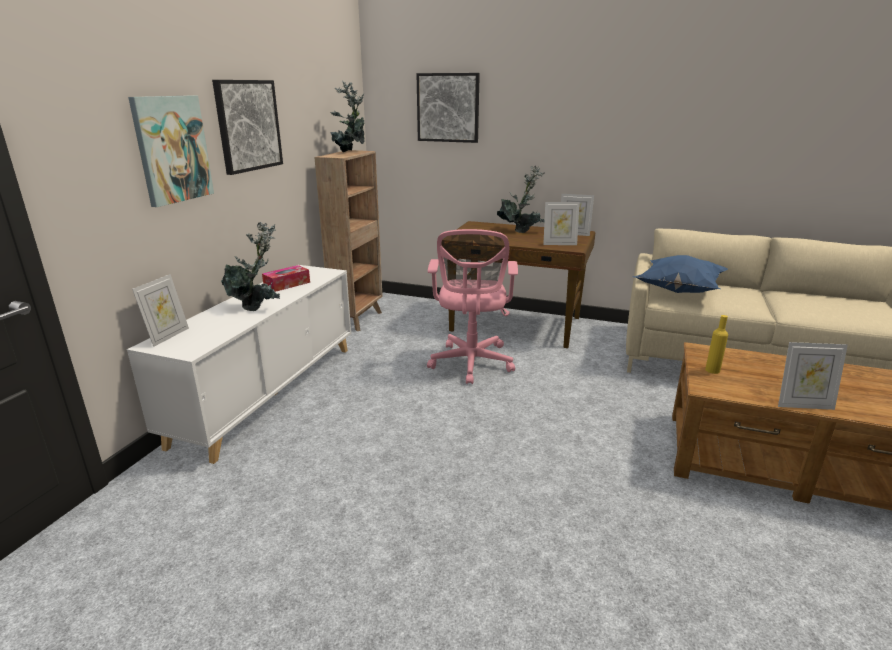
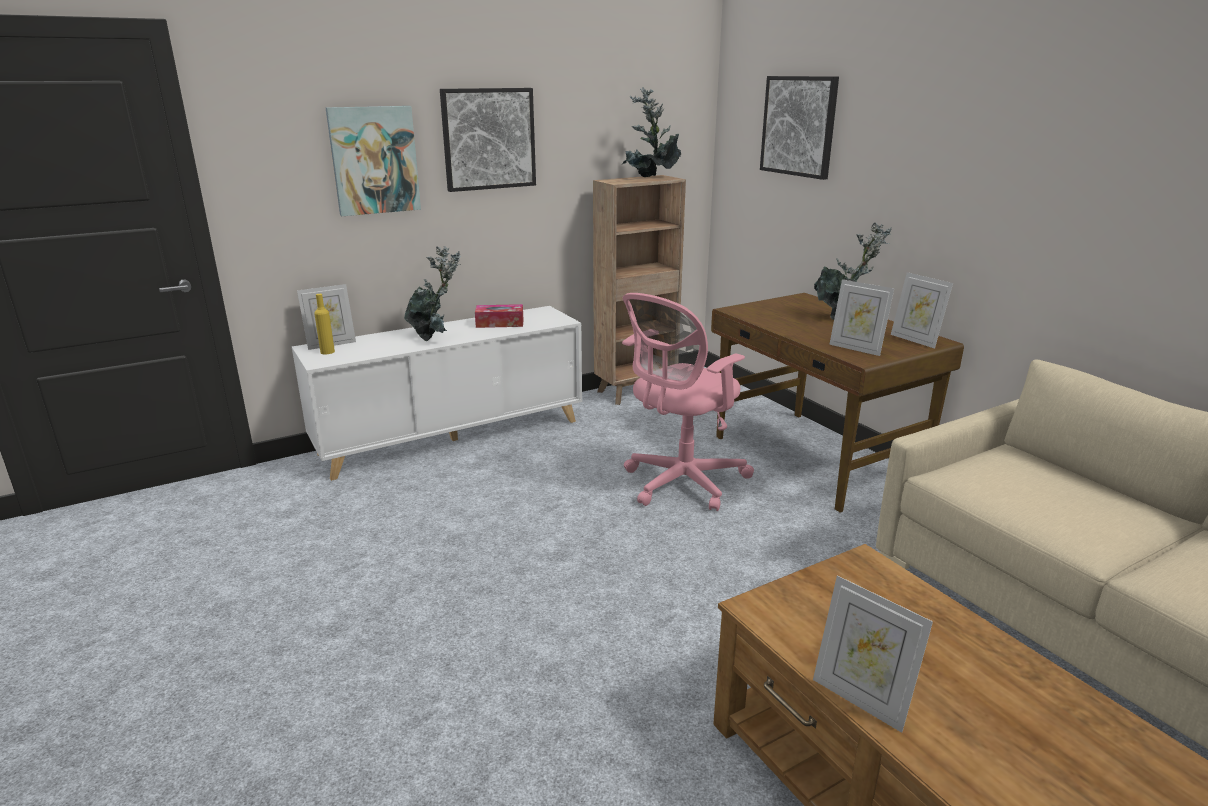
camera: 40 degrees right, 0 degrees up
(678, 291) = (994, 472): blue pillow -> none
(712, 370) = (820, 593): yellow bottle -> yellow bottle (327, 352)

